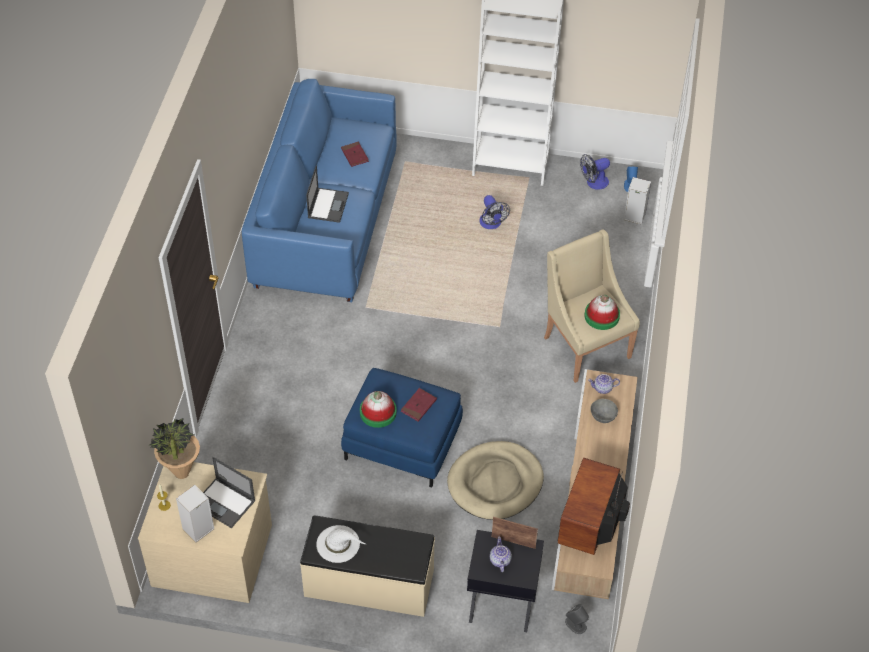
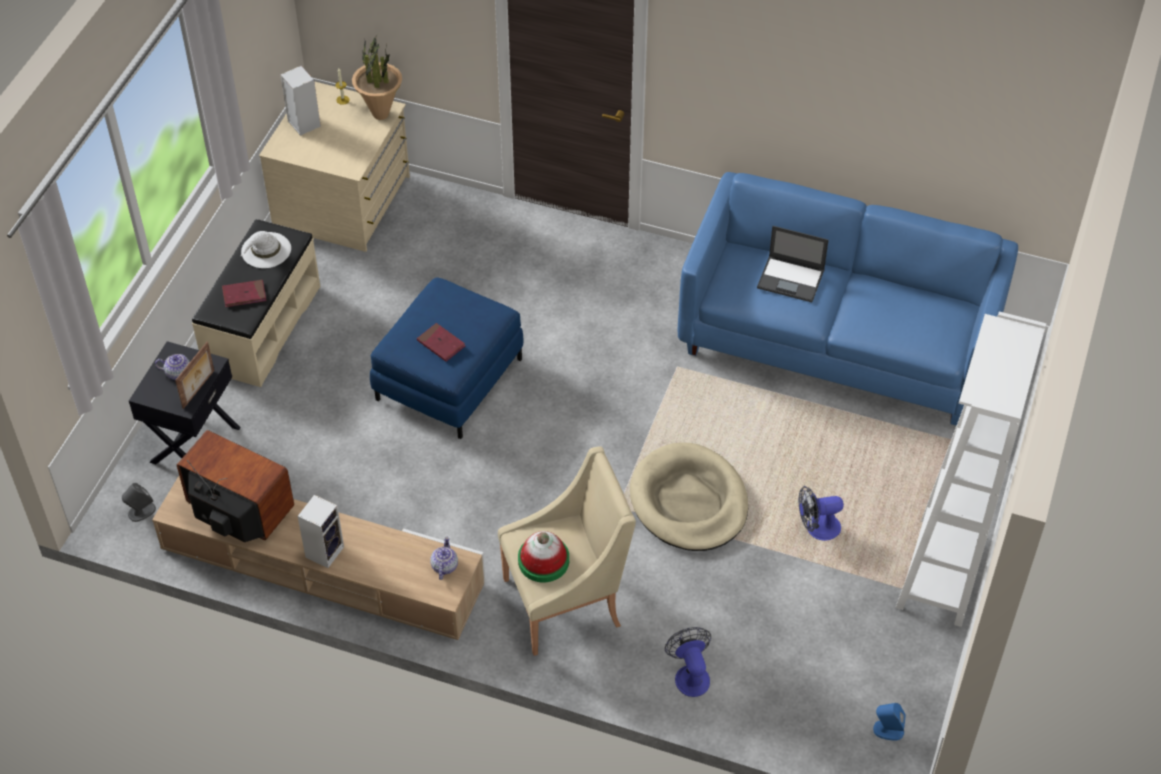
camera: 100 degrees right, 0 degrees up
(225, 503) = (330, 145): laptop -> none
(354, 155) = (889, 317): red book -> red book (244, 295)
(378, 412) = (441, 304): hat -> none
(495, 483) = (364, 464): beige dog bed -> beige dog bed (689, 501)
(593, 183) = (897, 679): fan -> fan (690, 675)
(602, 416) = (397, 557): grey bowl -> none
(633, 216) = (818, 720): speaker -> speaker (325, 550)

